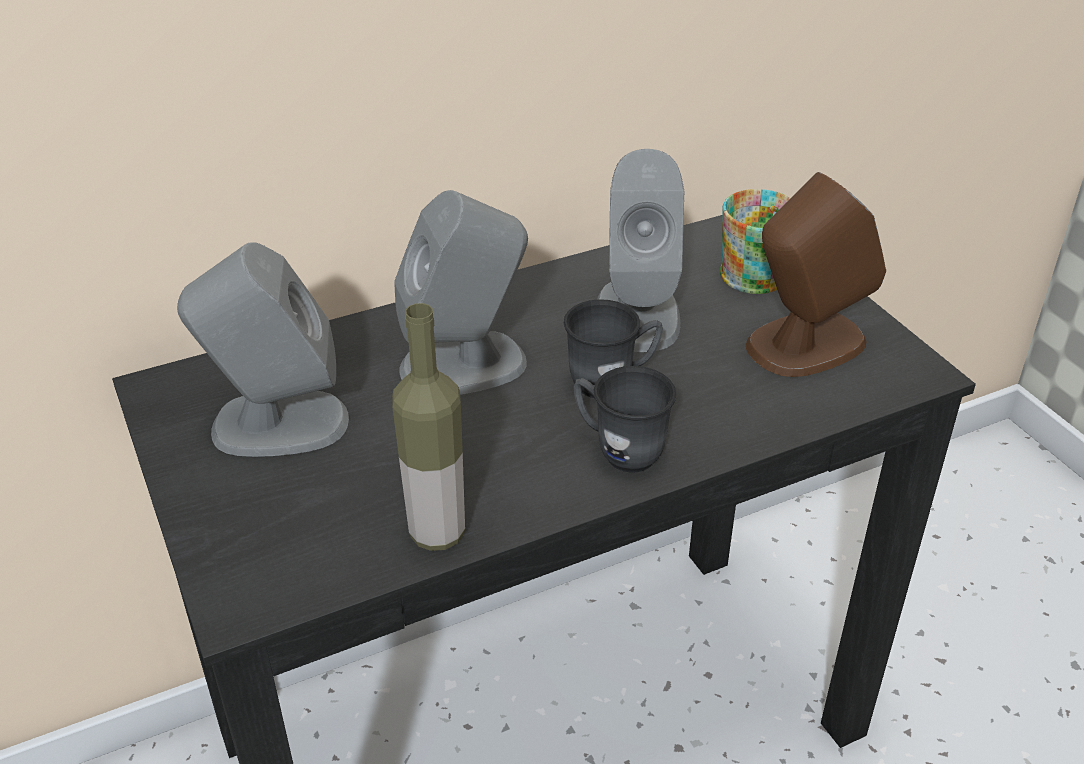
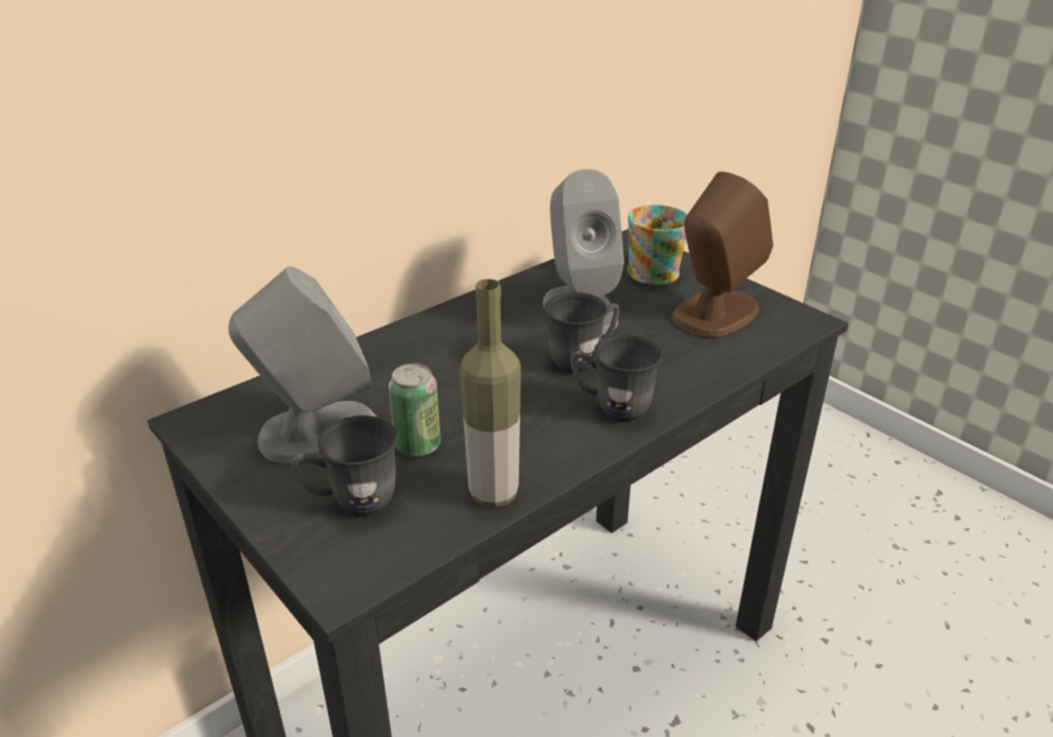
camera: 15 degrees left, 5 degrees down
(283, 514) = (351, 502): none -> grey mug
(379, 459) = (418, 446): none -> can
(465, 365) = (459, 364): grey speaker -> none

